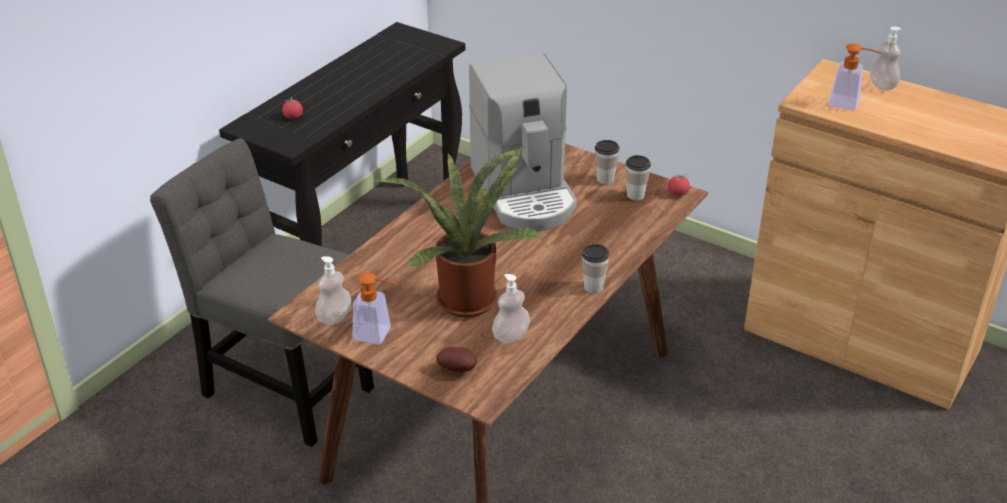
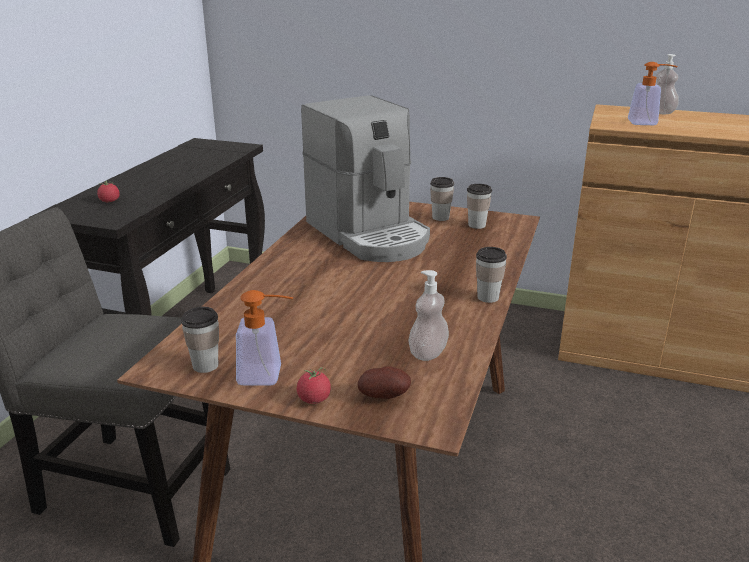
camera: 15 degrees left, 10 degrees down
(334, 317) = (205, 365): soap dispenser -> cup
(466, 296) = (356, 323): potted plant -> none
(678, 193) = (514, 220): tomato -> tomato (314, 399)

